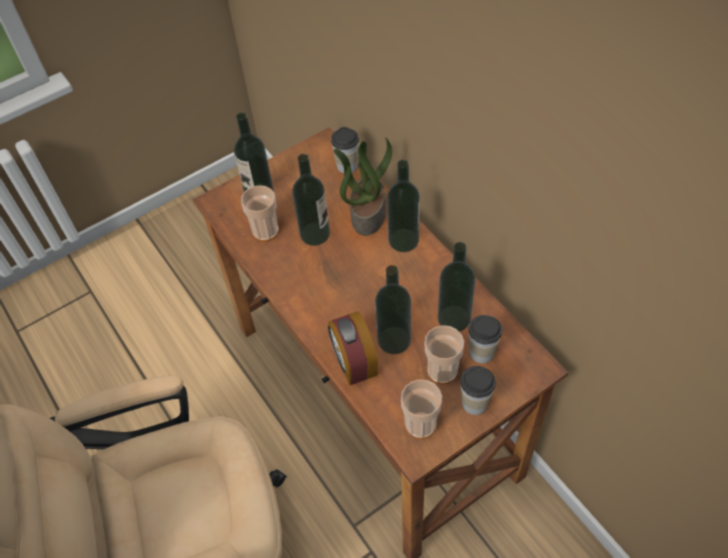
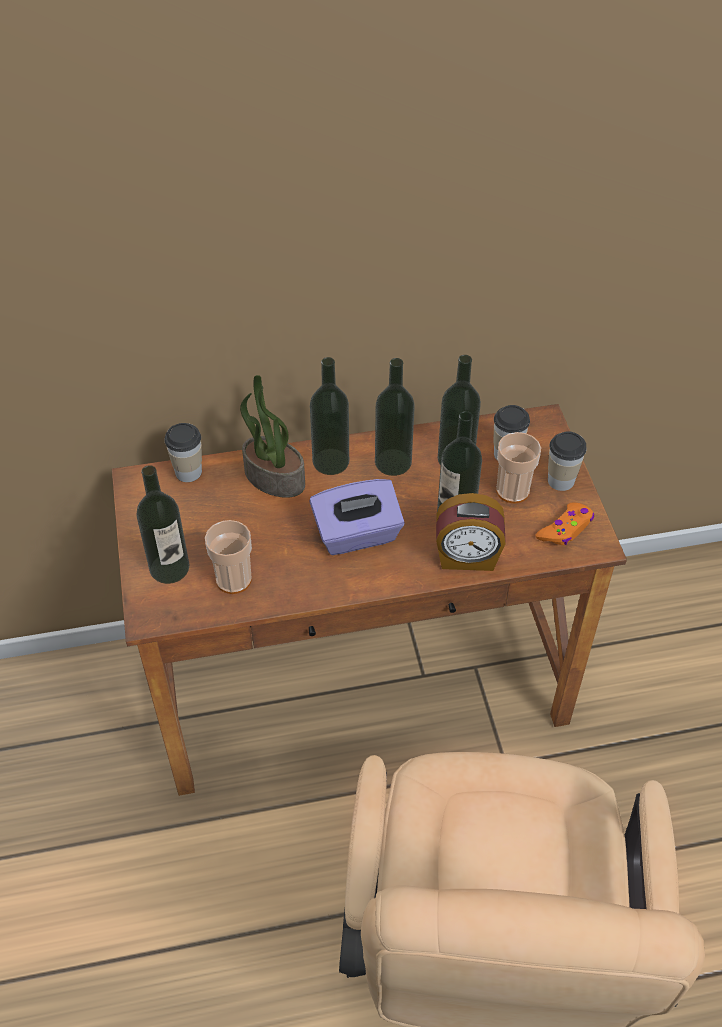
camera: 70 degrees left, 5 degrees down
(315, 234) = (270, 534): bottle -> bottle (393, 462)
(340, 284) = (357, 535): none -> purple tissue box
(420, 424) = (565, 529): cup -> orange game controller

